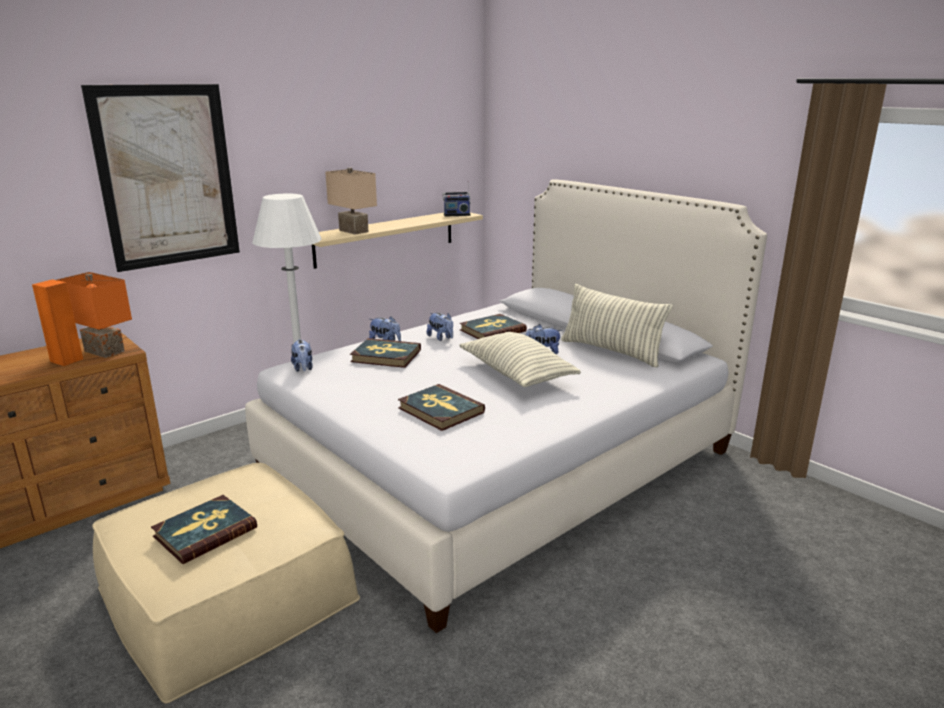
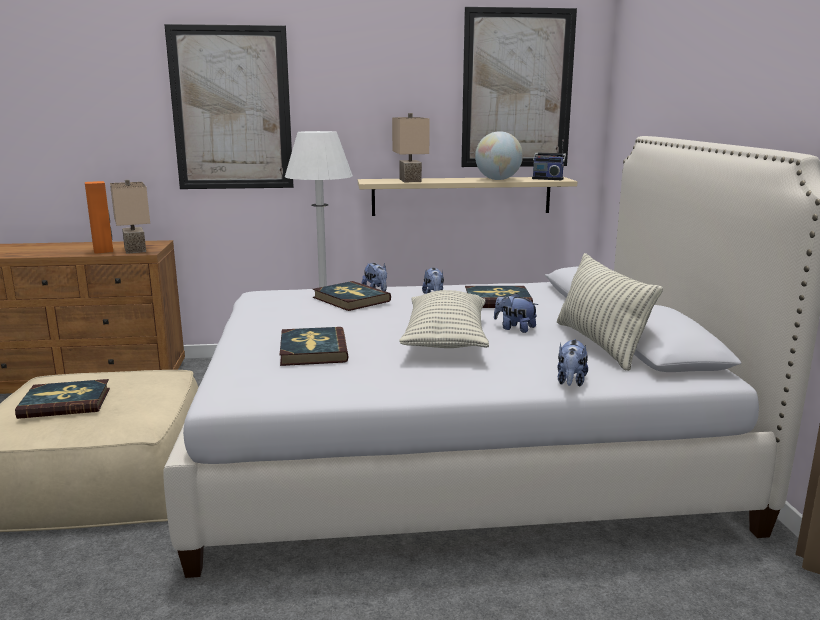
camera: 35 degrees right, 5 degrees down
(102, 351) = (133, 250): orange table lamp -> beige table lamp
(303, 368) = (271, 295): plush toy -> plush toy (570, 382)
(422, 137) = (517, 89): none -> picture
(422, 221) = (498, 179): none -> globe

